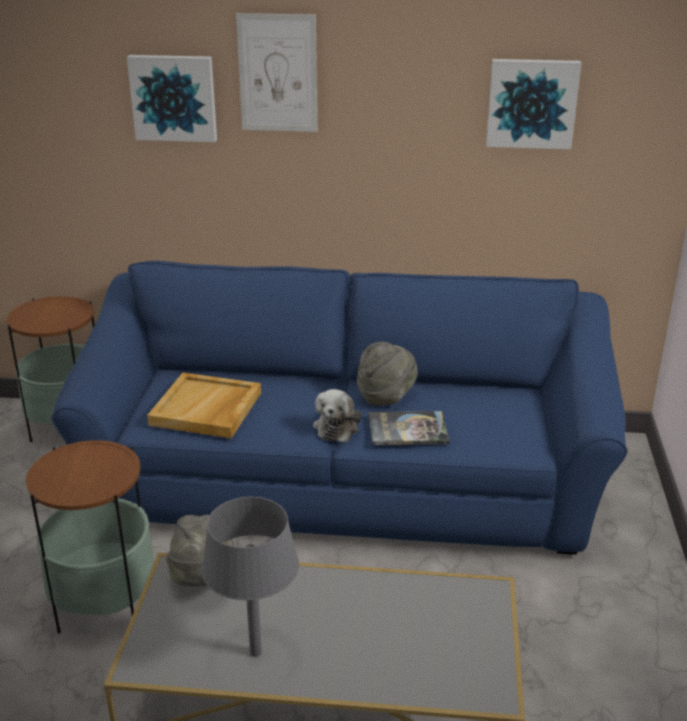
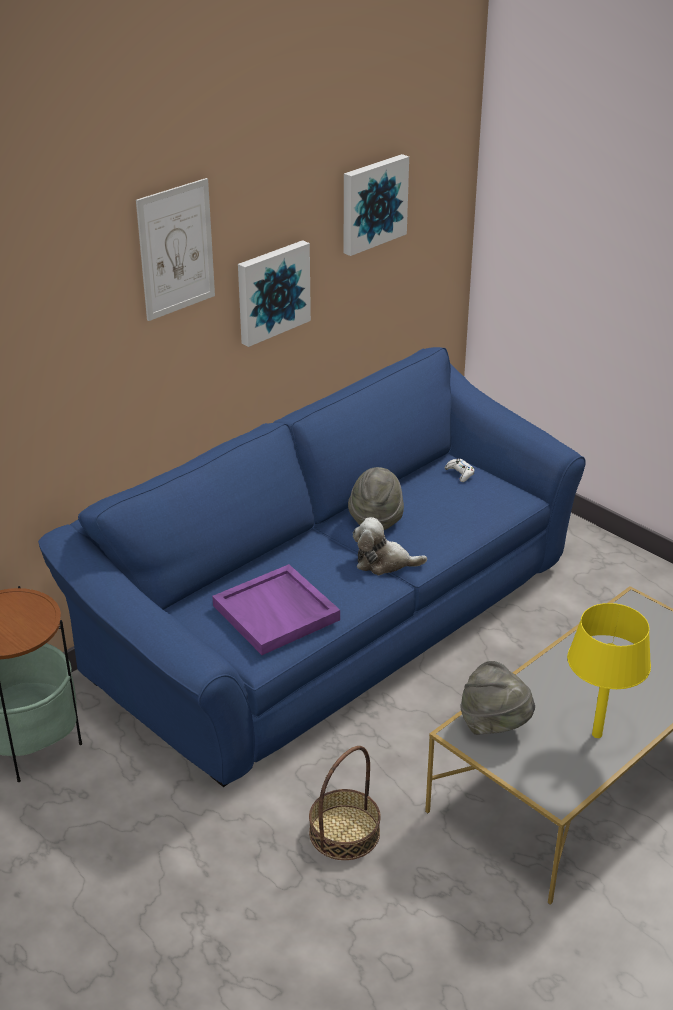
camera: 50 degrees left, 5 degrees up
(105, 605) = (344, 832): side table -> basket
(174, 97) = (79, 313): picture -> picture (272, 291)
(206, 409) = (277, 613): beige tray -> purple tray
(256, 652) = (596, 734): grey table lamp -> yellow table lamp
(337, 426) = (384, 562): plush toy -> plush toy turned 135 degrees clockwise
(407, 429) = (435, 533): book -> none
(512, 404) = (460, 473): none -> white game controller

